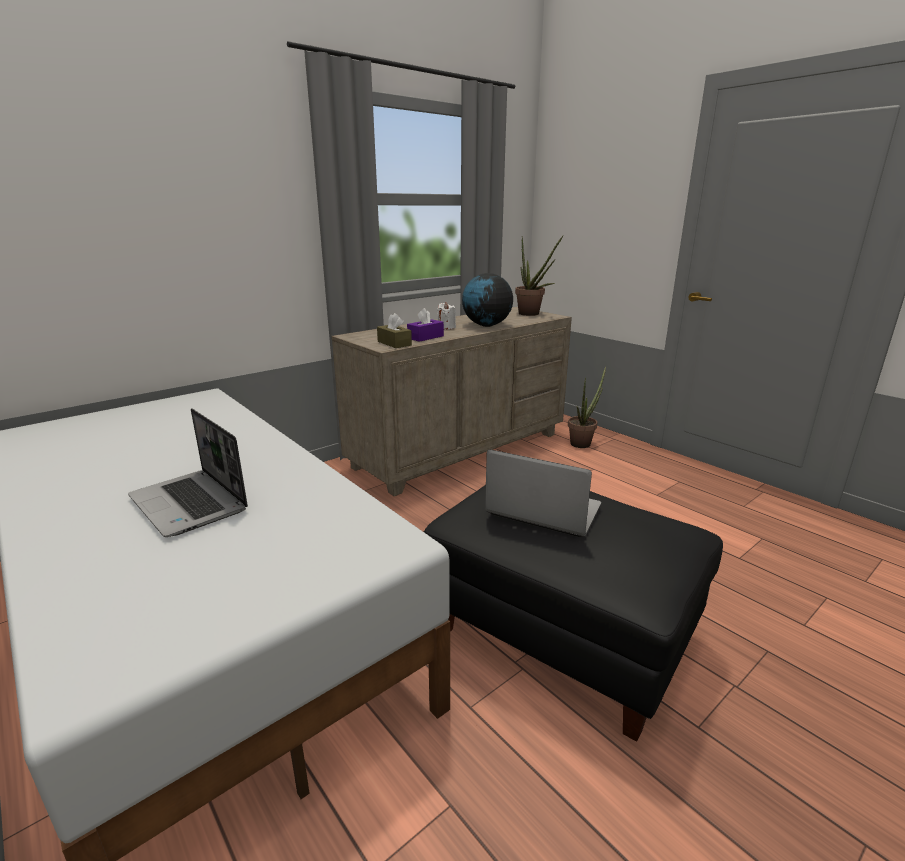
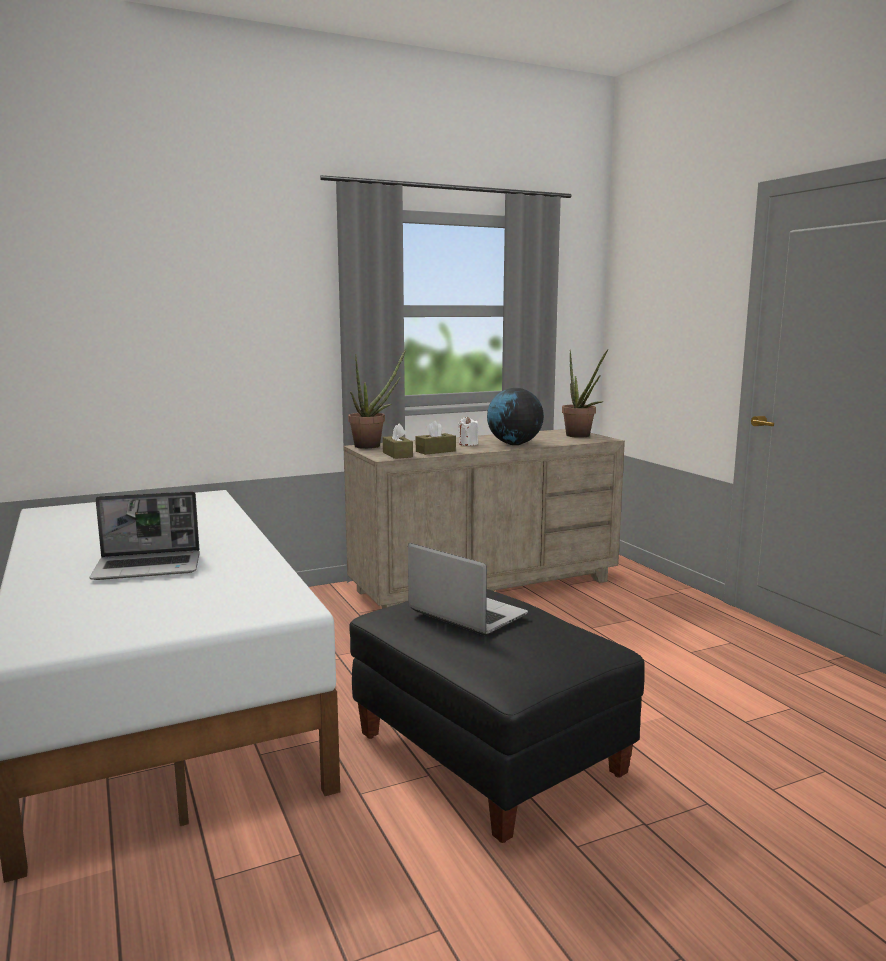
camera: 15 degrees right, 10 degrees down
(191, 504) = (149, 567): laptop -> laptop turned 75 degrees counterclockwise
(425, 337) = (435, 451): purple tissue box -> brown tissue box
(583, 442) = (637, 592): potted plant -> potted plant (372, 445)

